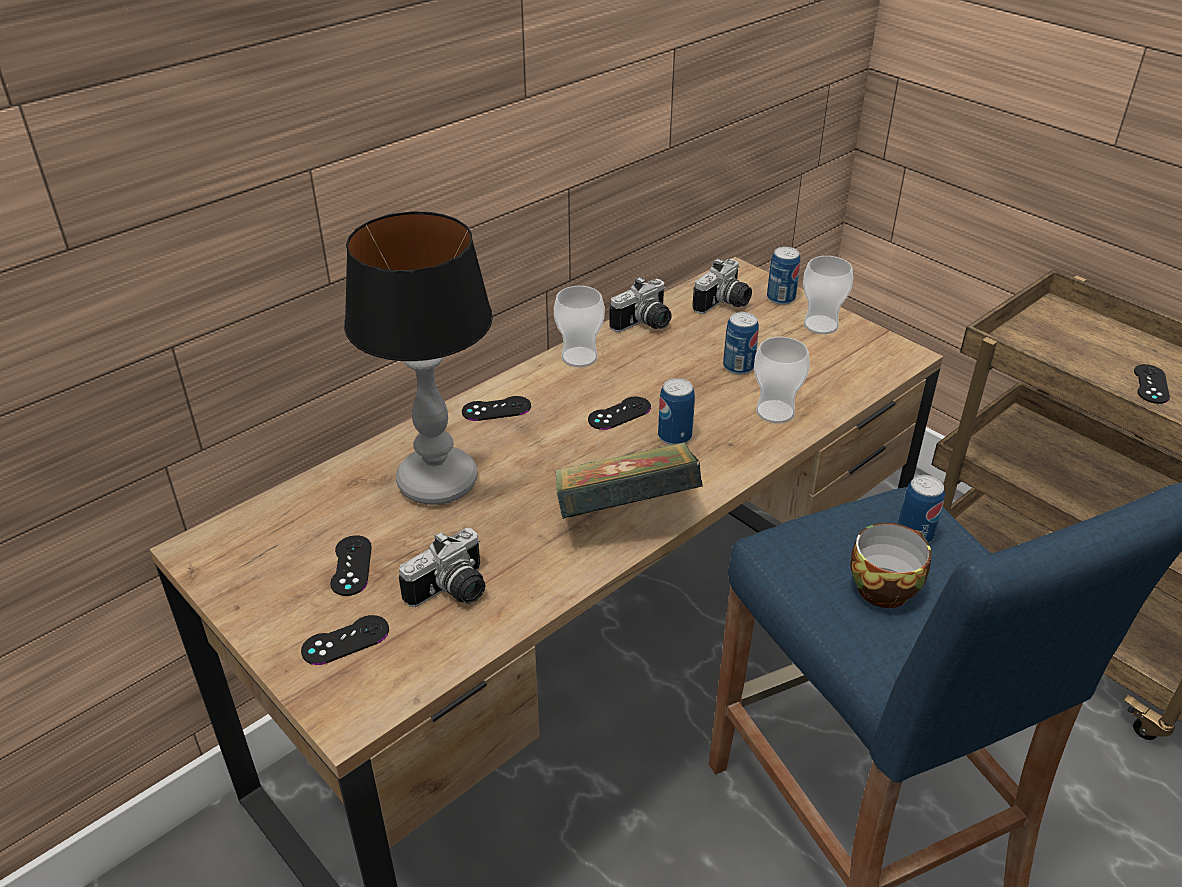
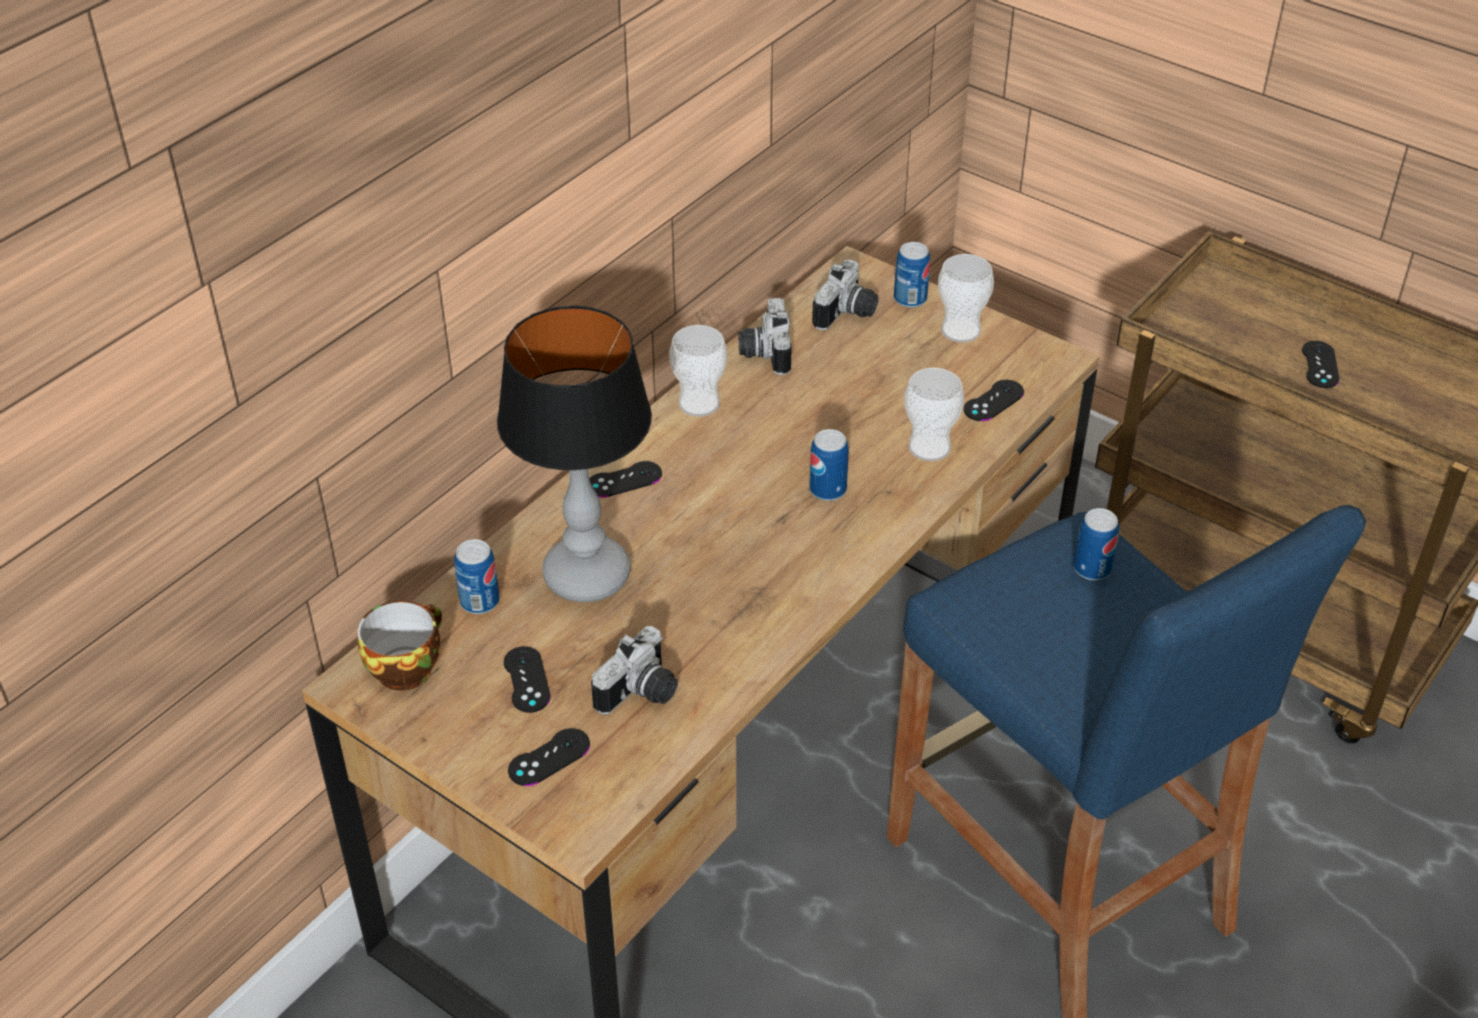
camera: 10 degrees left, 5 degrees up
(619, 413) = (761, 469): black game controller -> black game controller (993, 401)
(625, 514) = (795, 586): book -> none
(645, 325) = (763, 352): camera -> camera turned 135 degrees clockwise
(738, 367) = (879, 395): can -> can (480, 601)
(884, 586) = (1068, 628): cup -> cup (406, 666)

